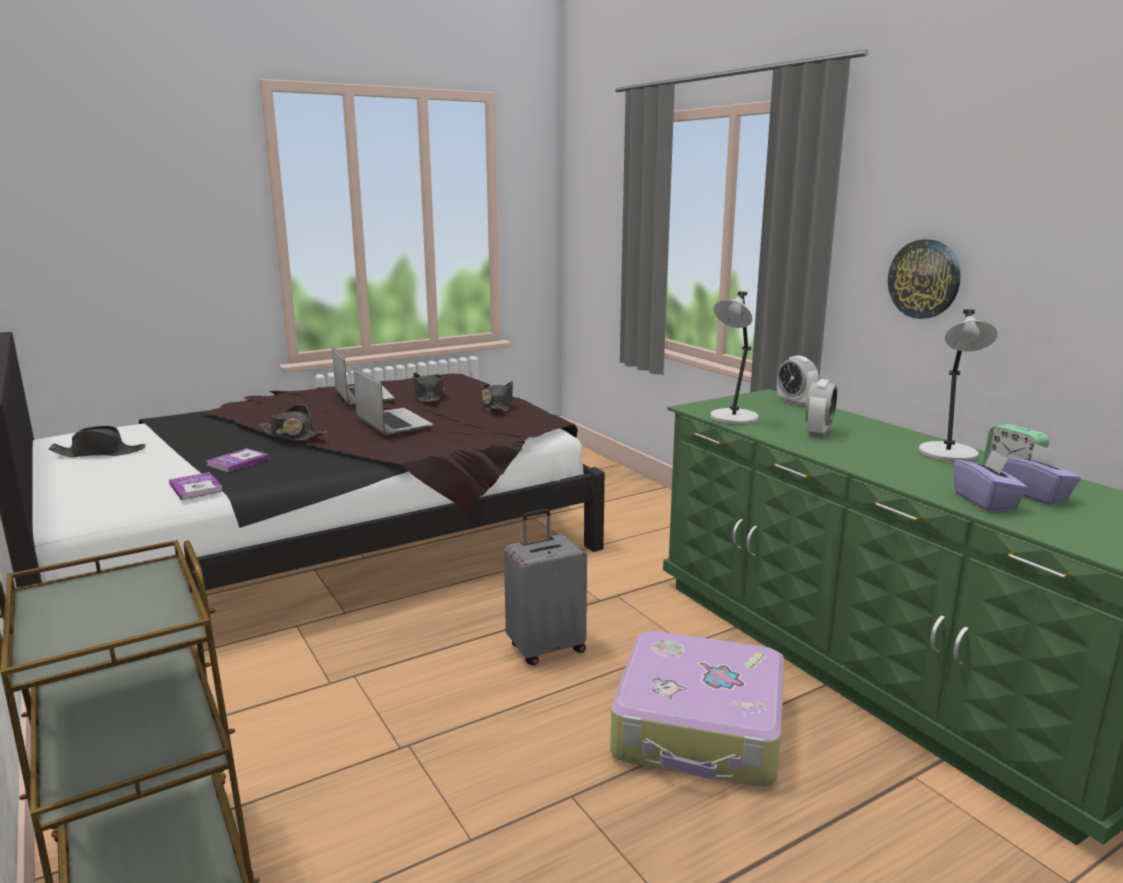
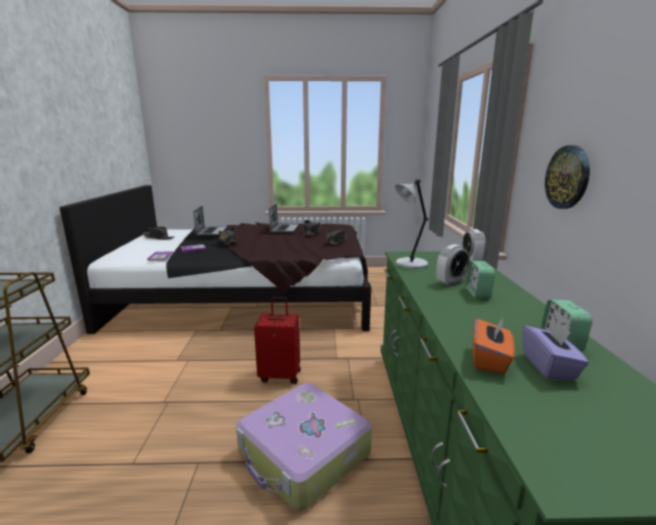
camera: 30 degrees right, 0 degrees up
(392, 423) = (273, 242): laptop -> laptop (211, 232)
(546, 648) = (280, 375): grey suitcase -> red suitcase
(867, 440) = (478, 293): none -> alarm clock
(948, 454) = (527, 316): grey table lamp -> none
(985, 502) = (490, 360): purple tissue box -> orange tissue box

